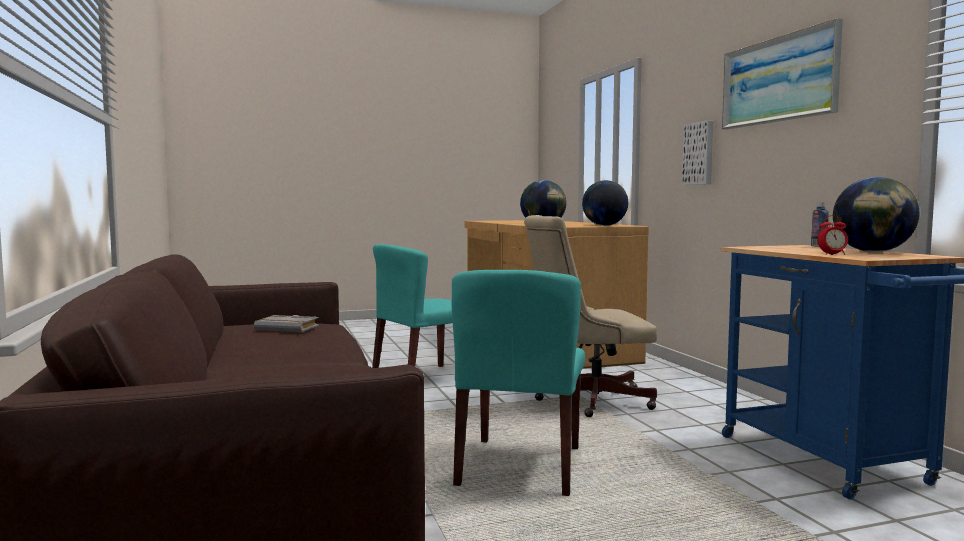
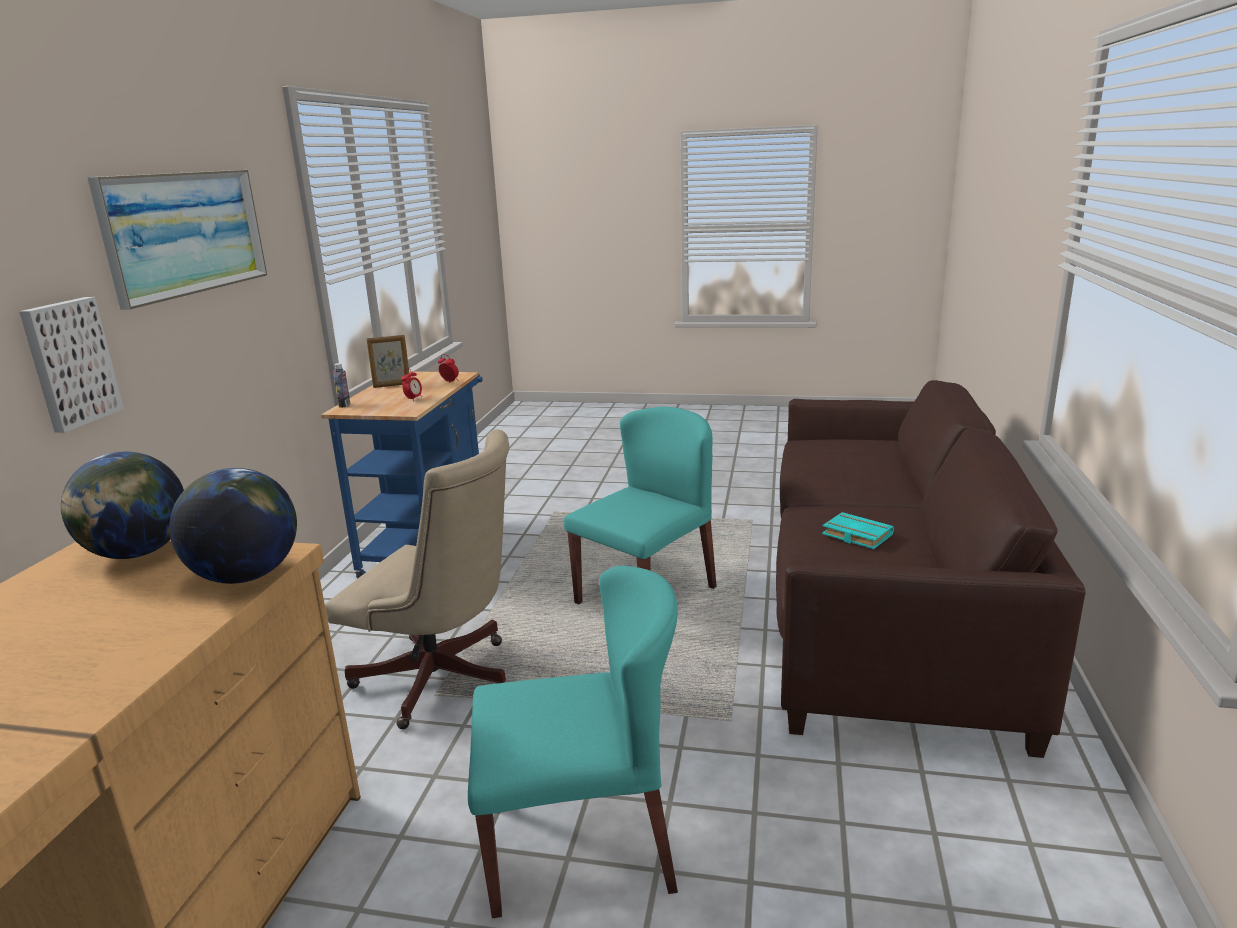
camera: 150 degrees left, 15 degrees up
(289, 328) = (855, 535): grey book -> turquoise book
(785, 249) = (413, 399): none -> alarm clock
(873, 252) = (392, 385): globe -> picture frame

